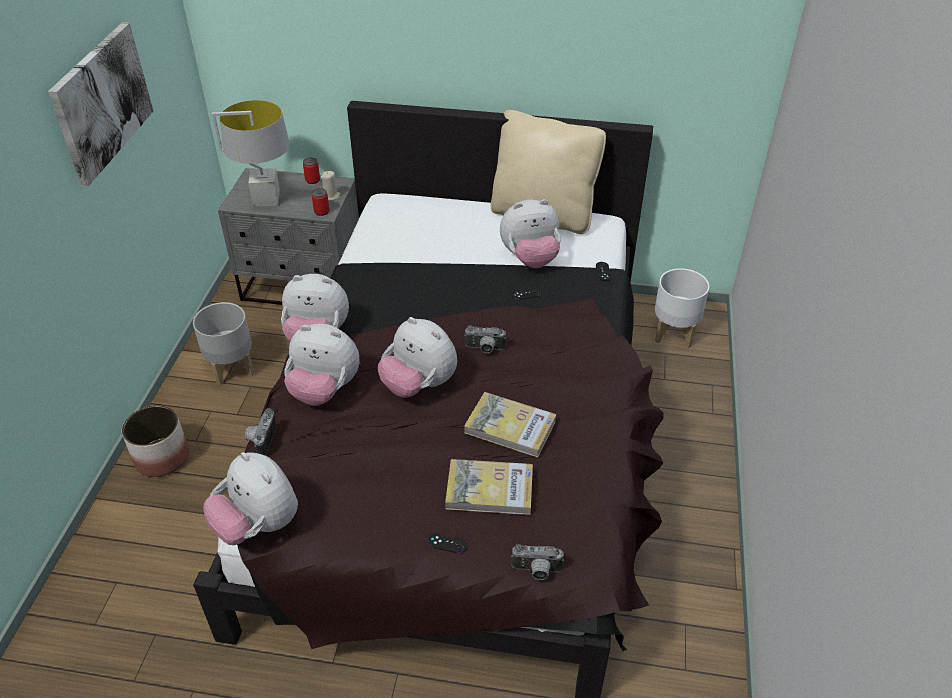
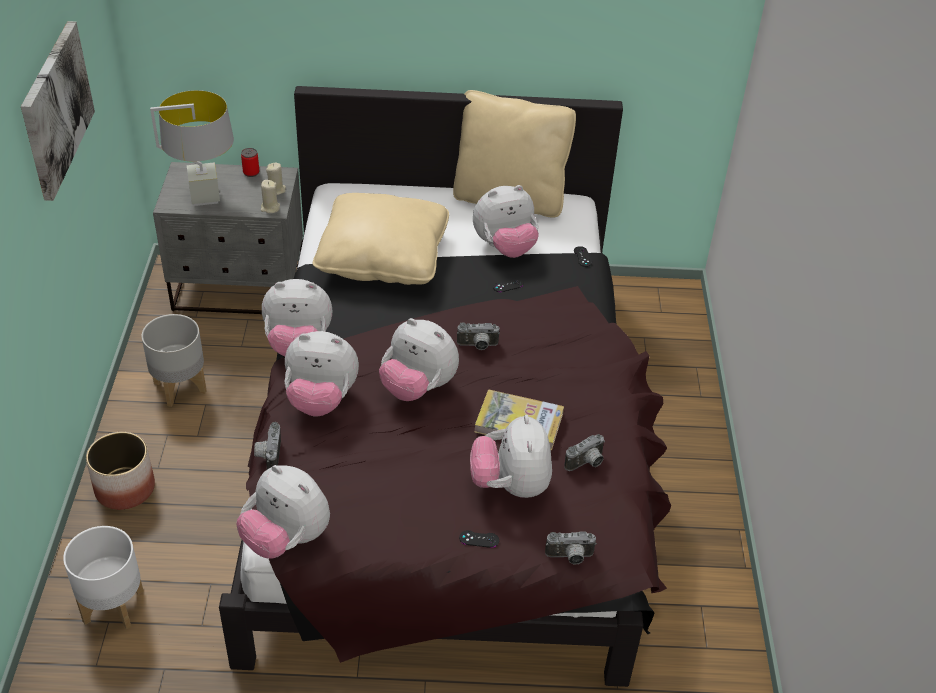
camera: 10 degrees left, 0 degrees up
(321, 211) = (270, 208): can -> beige candle
(414, 261) = (382, 257): none -> beige pillow
(489, 490) = (510, 485): book -> plush toy
(570, 474) = (586, 463): none -> camera
(674, 333) = (651, 316): white planter -> white planter (114, 606)

